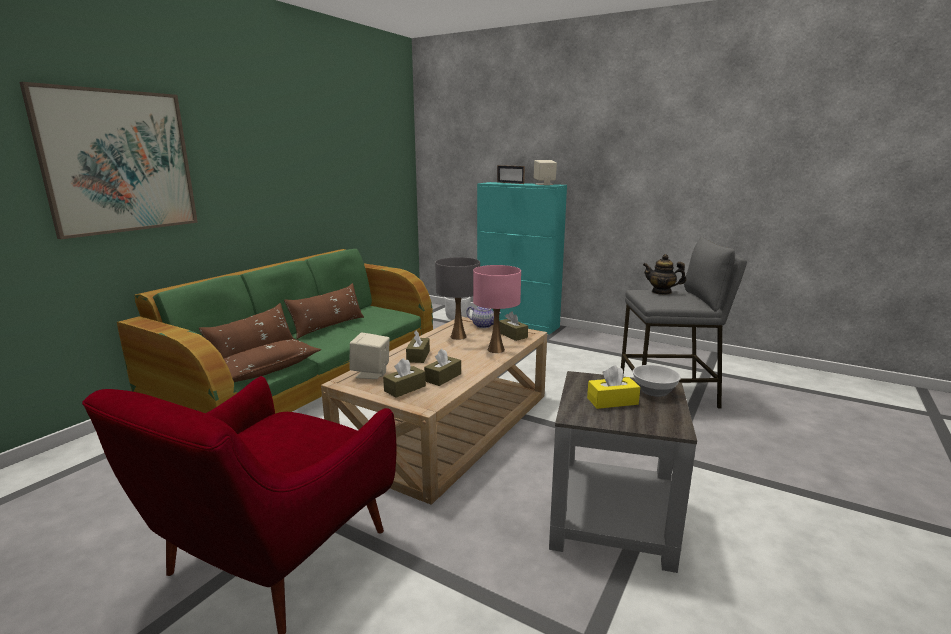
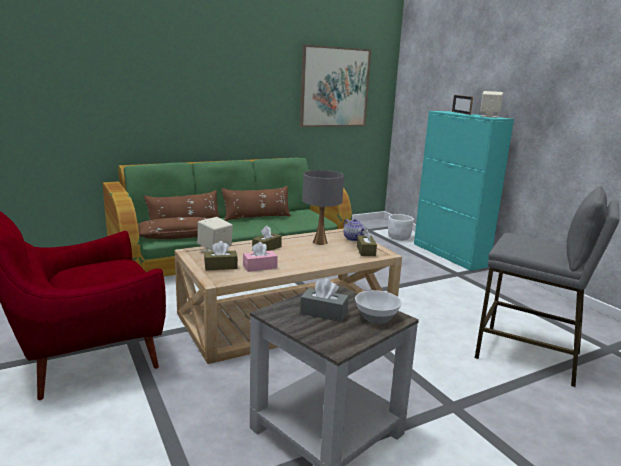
camera: 30 degrees right, 0 degrees up
(119, 162) = (121, 72): picture -> picture (334, 87)
(443, 377) = (260, 267): brown tissue box -> pink tissue box
(496, 350) = (334, 259): pink table lamp -> none
(612, 401) = (323, 313): yellow tissue box -> grey tissue box
(661, 292) = (534, 240): teapot -> none

